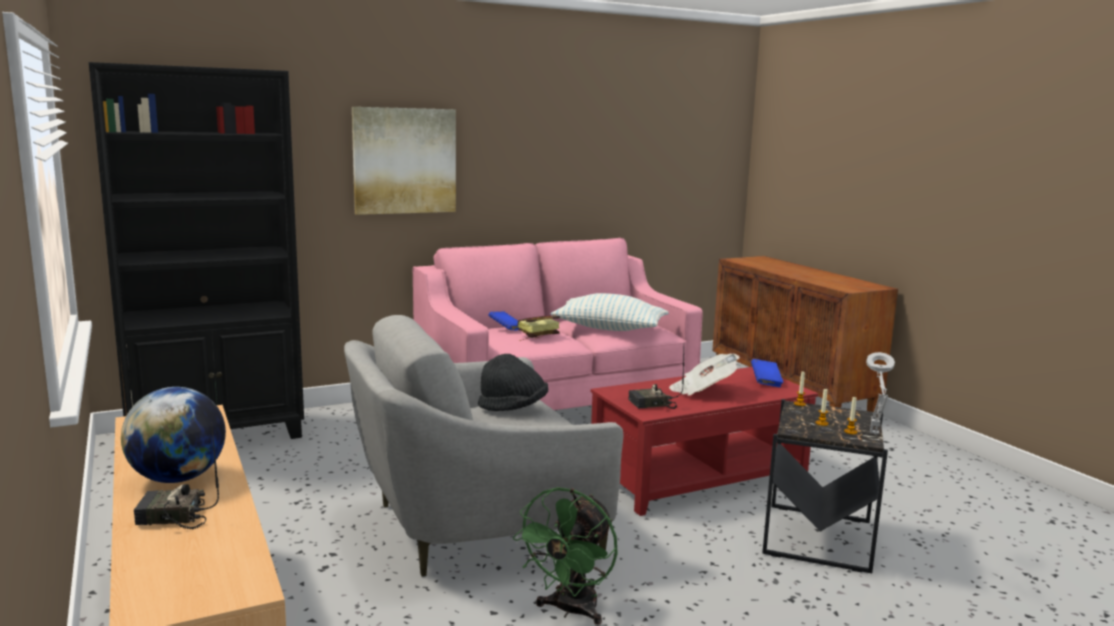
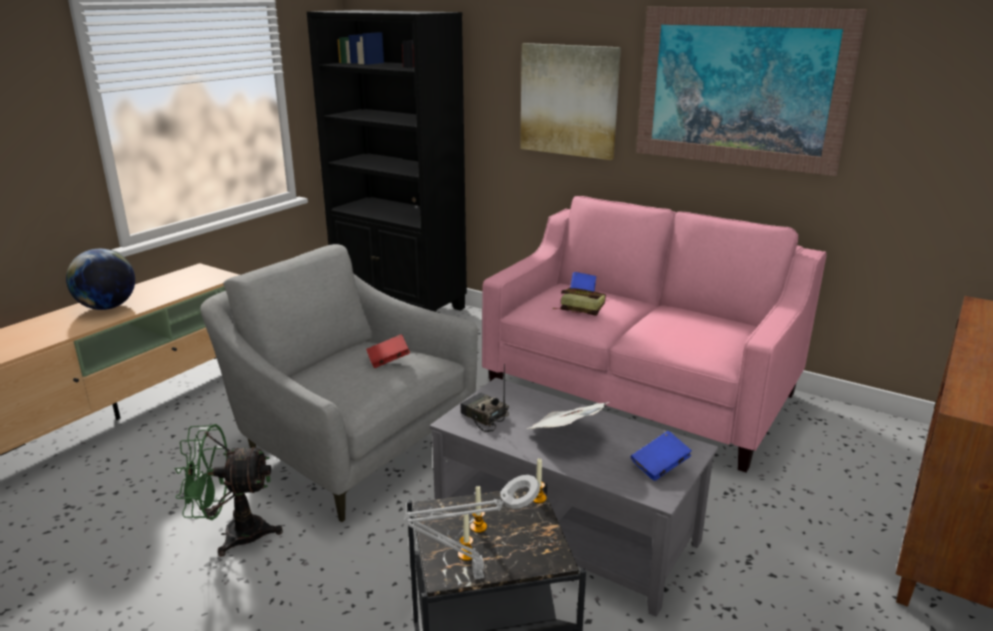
camera: 60 degrees right, 10 degrees up
(172, 518) = (48, 325): radio -> none
(513, 408) = (388, 360): black hat -> red book
(553, 140) = (739, 88): none -> picture
(609, 329) = (669, 331): pillow -> none
(698, 476) = (567, 528): red coffee table -> grey coffee table

